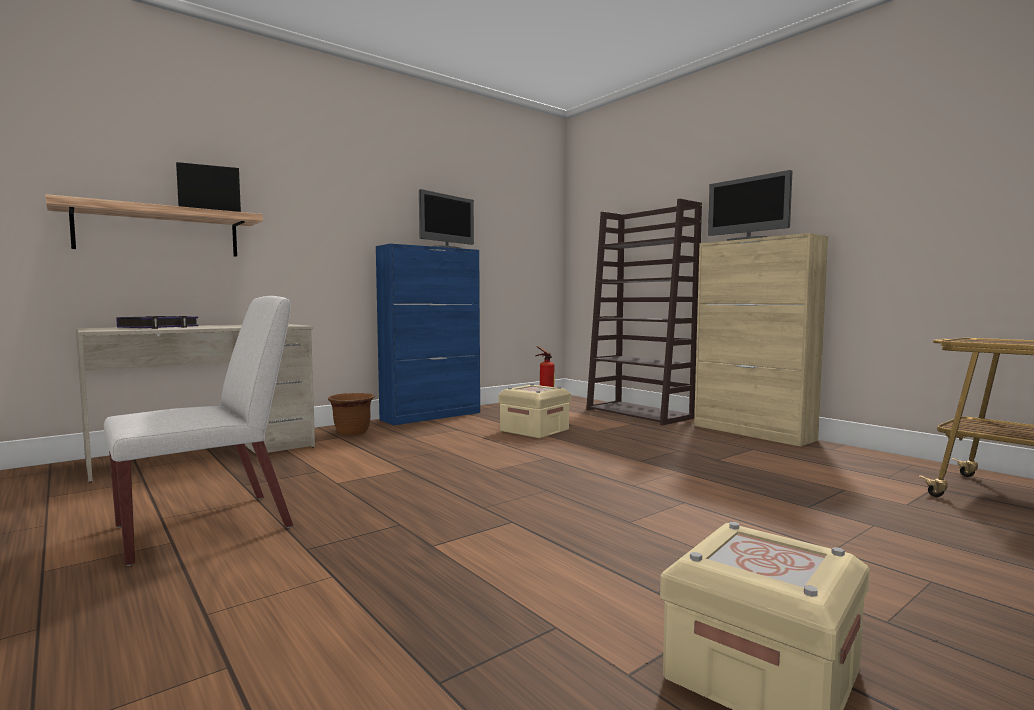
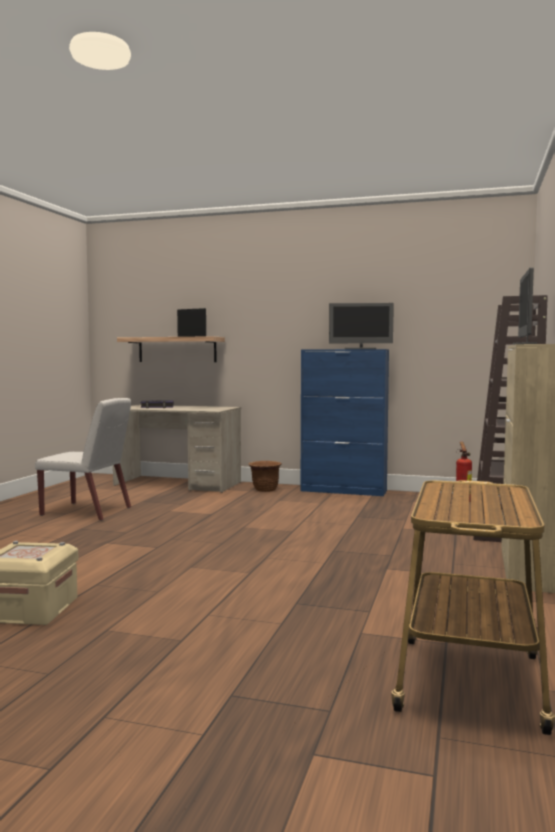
camera: 55 degrees right, 0 degrees up
(534, 430) = (362, 515): beige storage box -> none

